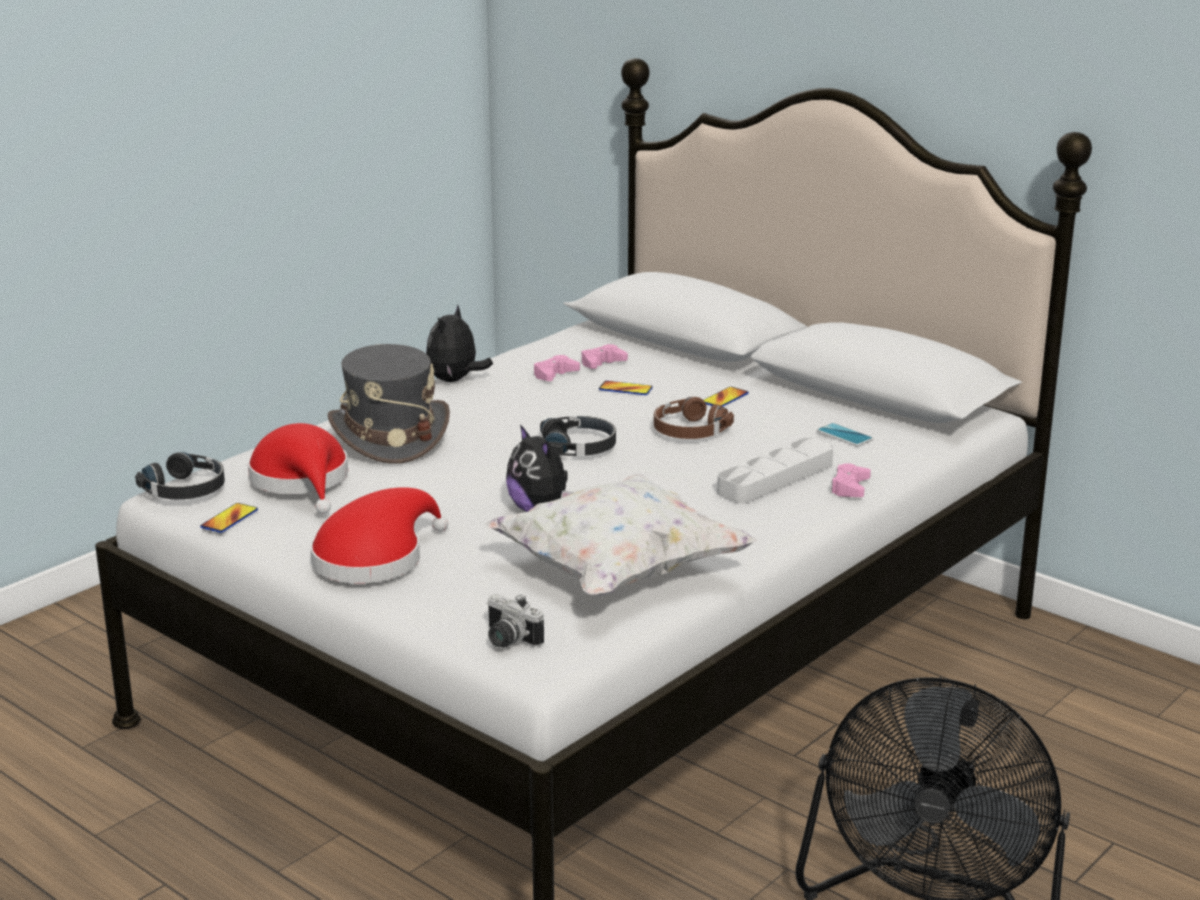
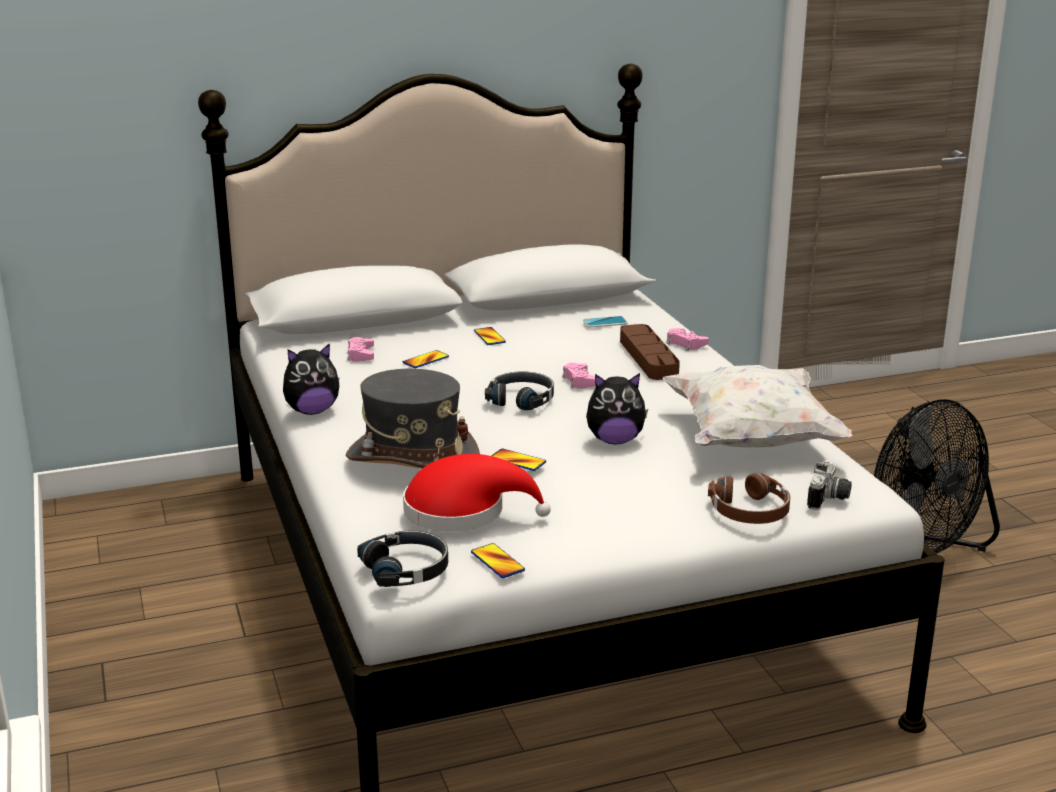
camera: 60 degrees left, 0 degrees up
(374, 558) = (643, 517): red hat -> none
(429, 477) = (517, 461): none -> phone
(455, 380) = (312, 411): plush toy -> plush toy turned 75 degrees counterclockwise
(507, 640) = (829, 499): camera -> camera turned 45 degrees counterclockwise
(555, 374) = (359, 374): pink game controller -> pink game controller (580, 381)
(689, 430) = (533, 361): brown headphones -> brown headphones (750, 511)
(775, 478) = (648, 357): grey tray -> brown tray

